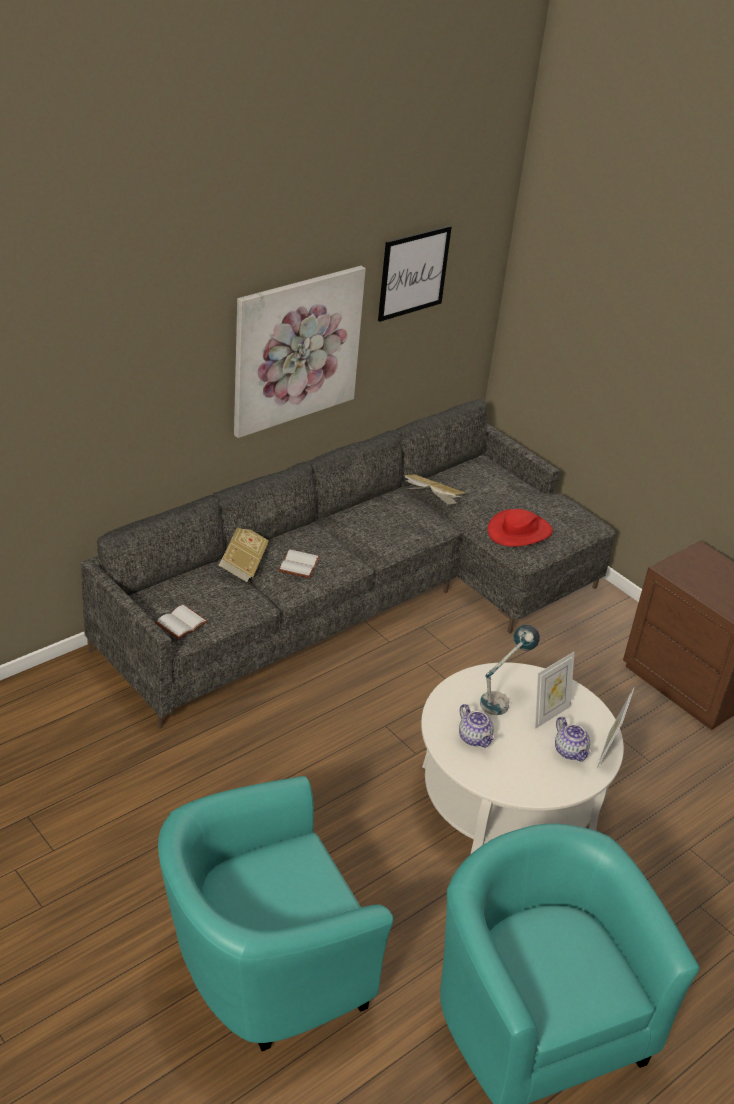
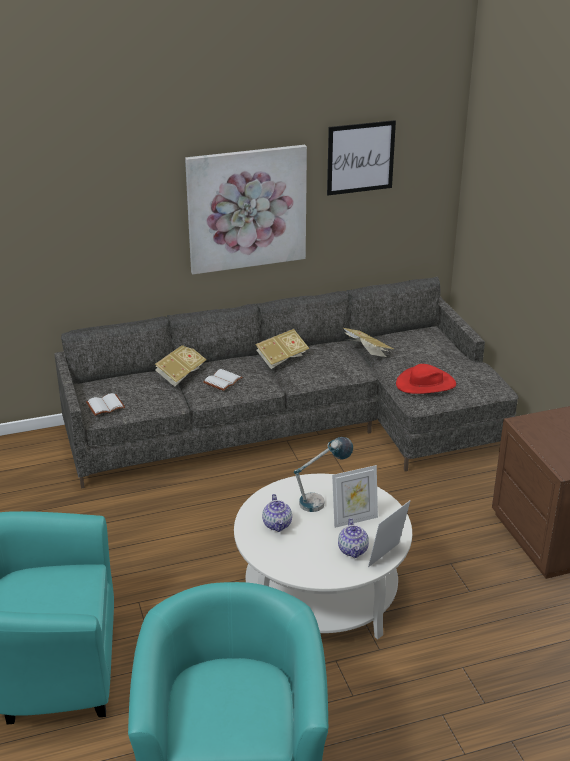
camera: 25 degrees right, 5 degrees down
(346, 524) = (281, 359): none -> book

